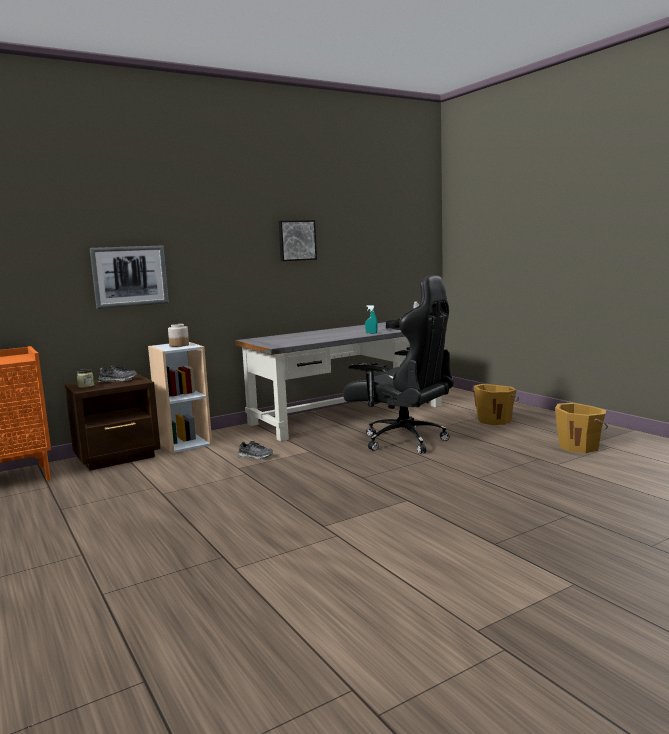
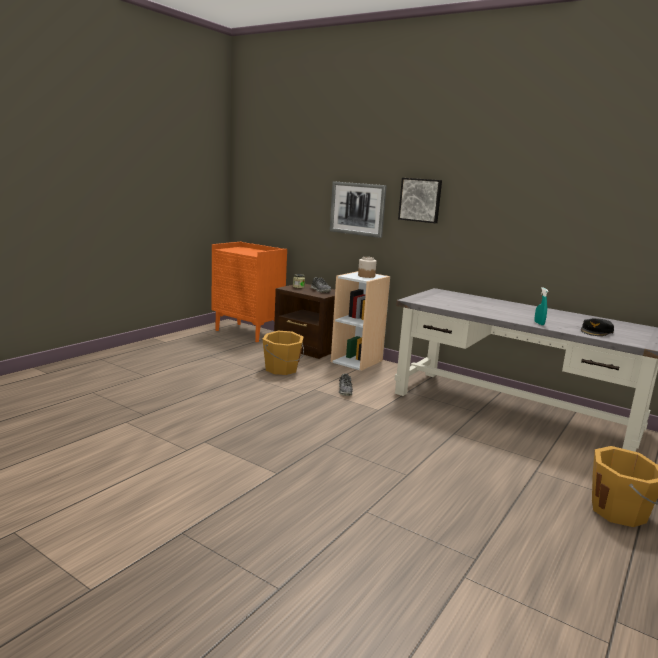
camera: 65 degrees right, 5 degrees up
(296, 240) = (527, 195): picture -> picture (420, 200)
(399, 440) = (454, 450): black office chair -> none
(579, 446) = (575, 603): orange bucket -> orange bucket (282, 369)

